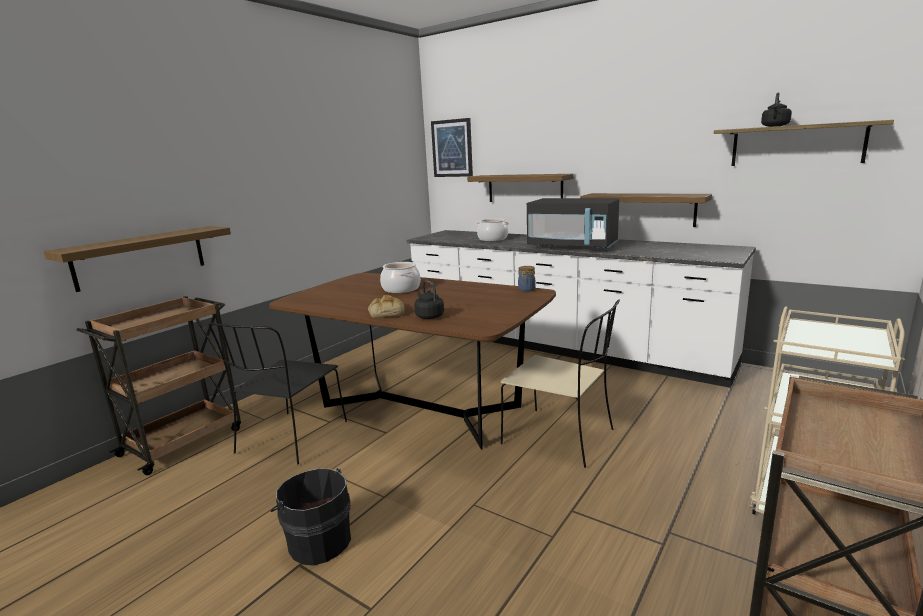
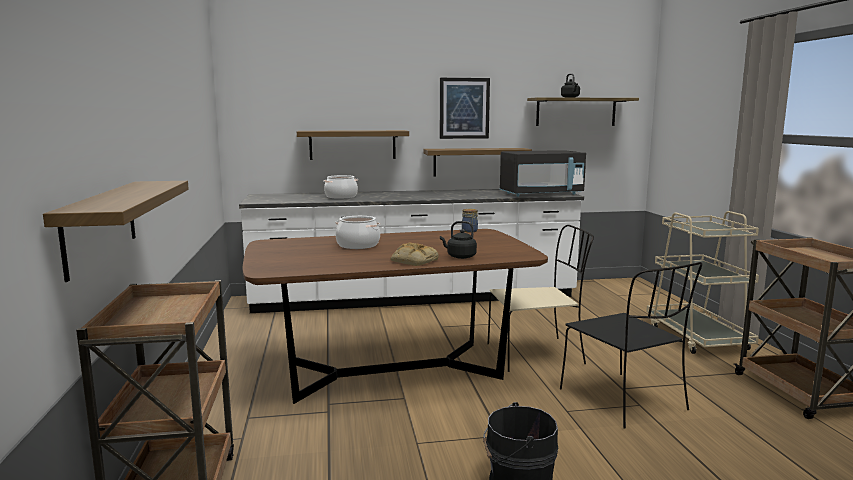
camera: 45 degrees left, 5 degrees down
(291, 438) = (318, 438): black chair -> black chair (624, 401)
(452, 148) = (257, 100): picture -> picture (464, 108)
(572, 247) = (438, 196): black microwave -> black microwave (541, 194)

